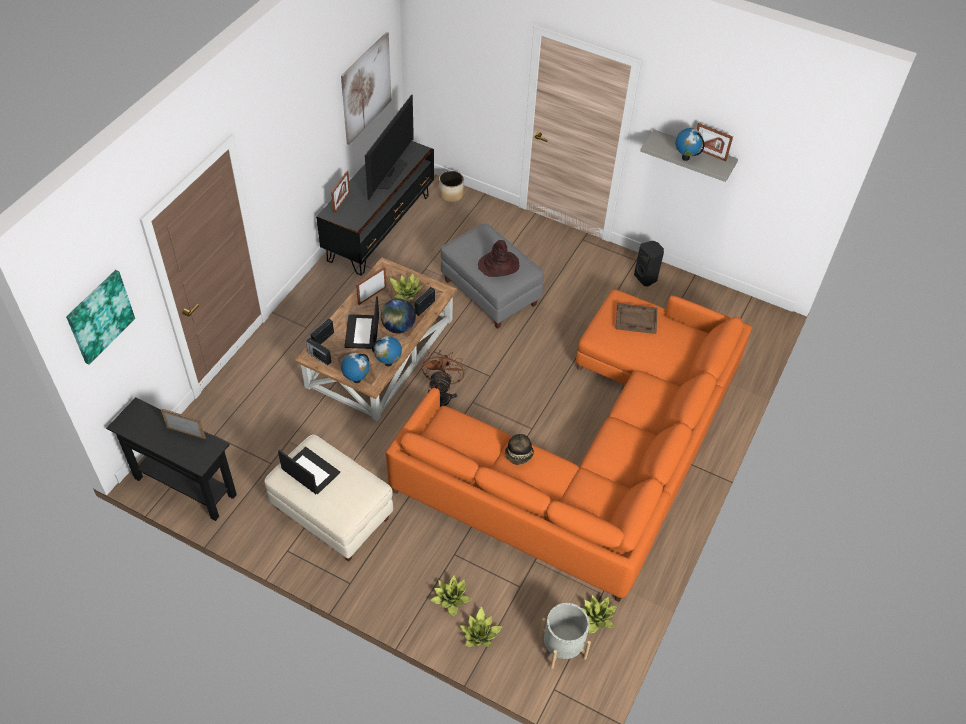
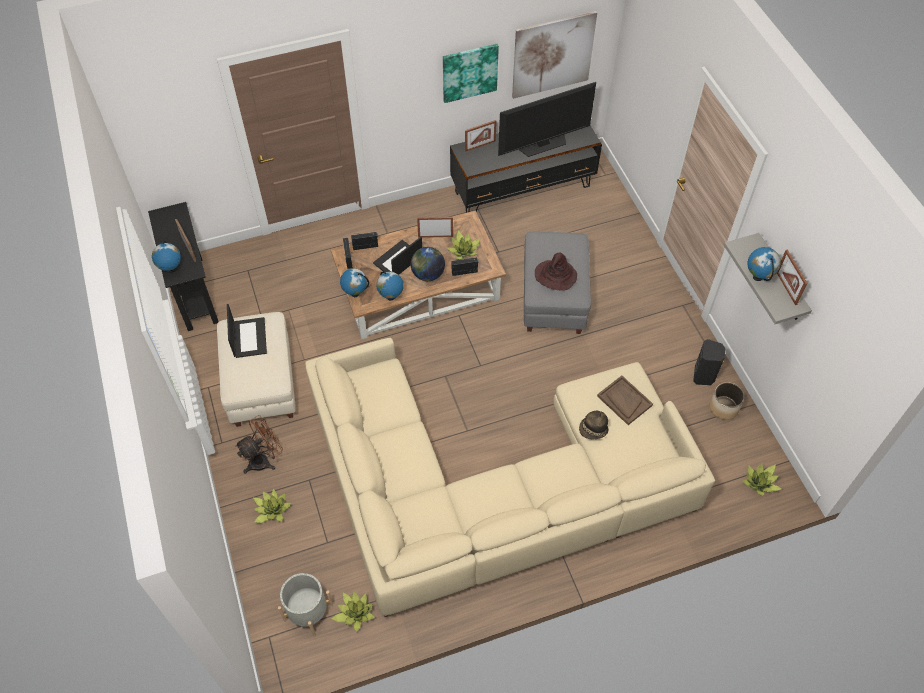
camera: 45 degrees right, 5 degrees up
(99, 316) = (155, 120): picture -> picture (469, 72)
(190, 459) = (171, 269): none -> globe
(442, 396) = (427, 354): brown fan -> brown fan (264, 459)
(451, 194) = (609, 196): planter -> planter (724, 408)
(480, 634) = (264, 552): potted plant -> potted plant (760, 483)
(519, 455) = (406, 439): hat -> hat (593, 430)
(593, 454) = (492, 488): orange sofa -> beige sofa

